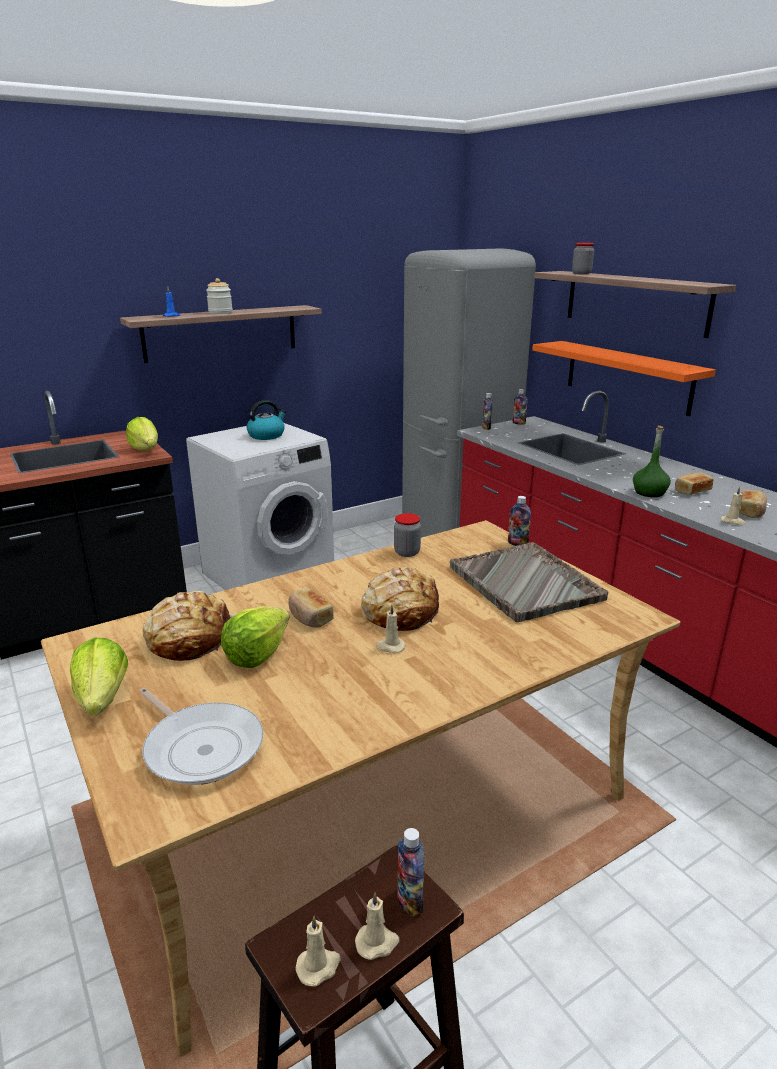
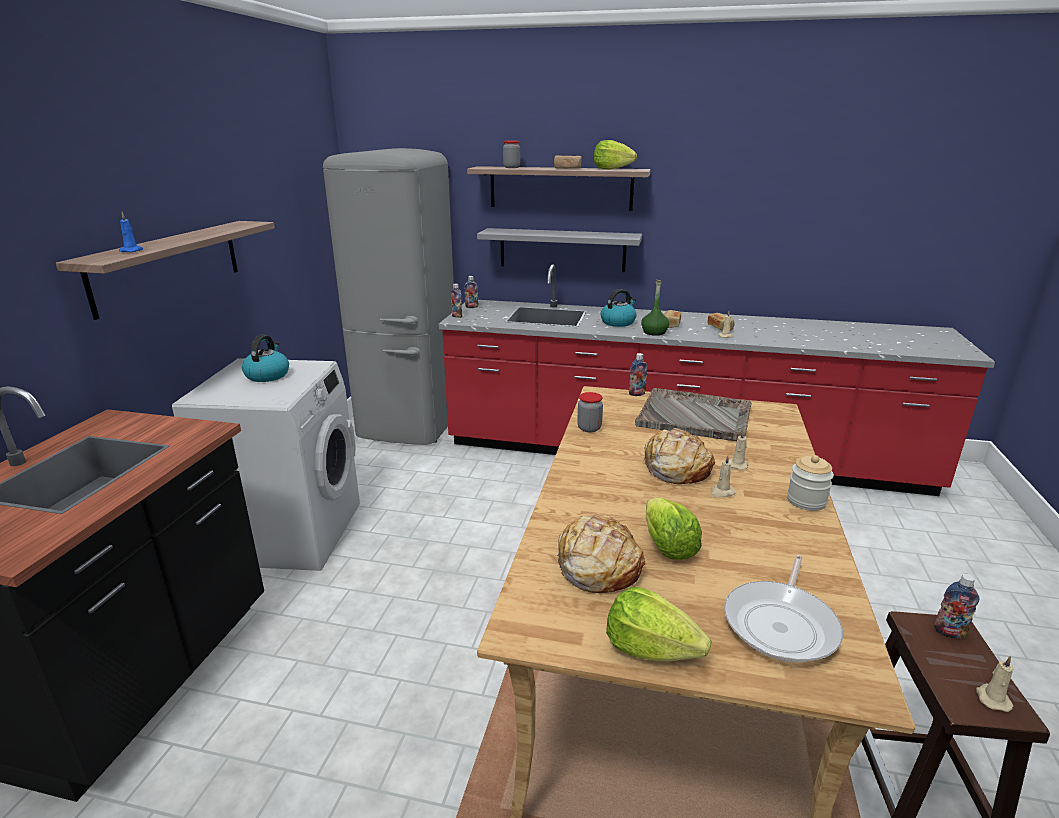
camera: 45 degrees left, 0 degrees up
(146, 449) = (185, 427): lettuce -> lettuce (611, 169)
(201, 747) = (782, 624): frying pan -> frying pan turned 120 degrees clockwise
(220, 312) = (178, 239): jar -> jar (806, 501)
(310, 618) = (637, 502): bread -> bread (567, 168)
(377, 942) = (979, 663): beige candle -> beige candle (738, 465)
(627, 376) = (562, 250): orange shelf -> grey shelf
(633, 472) = (618, 322): none -> kettle

